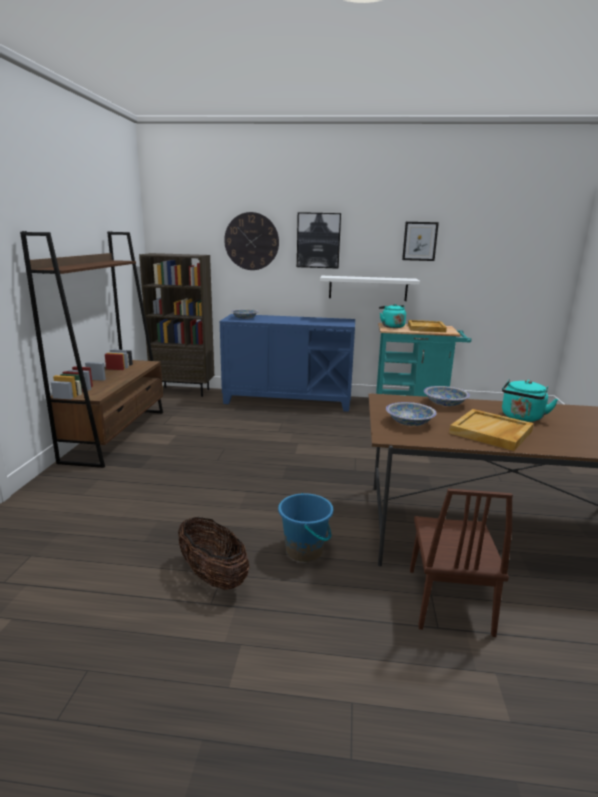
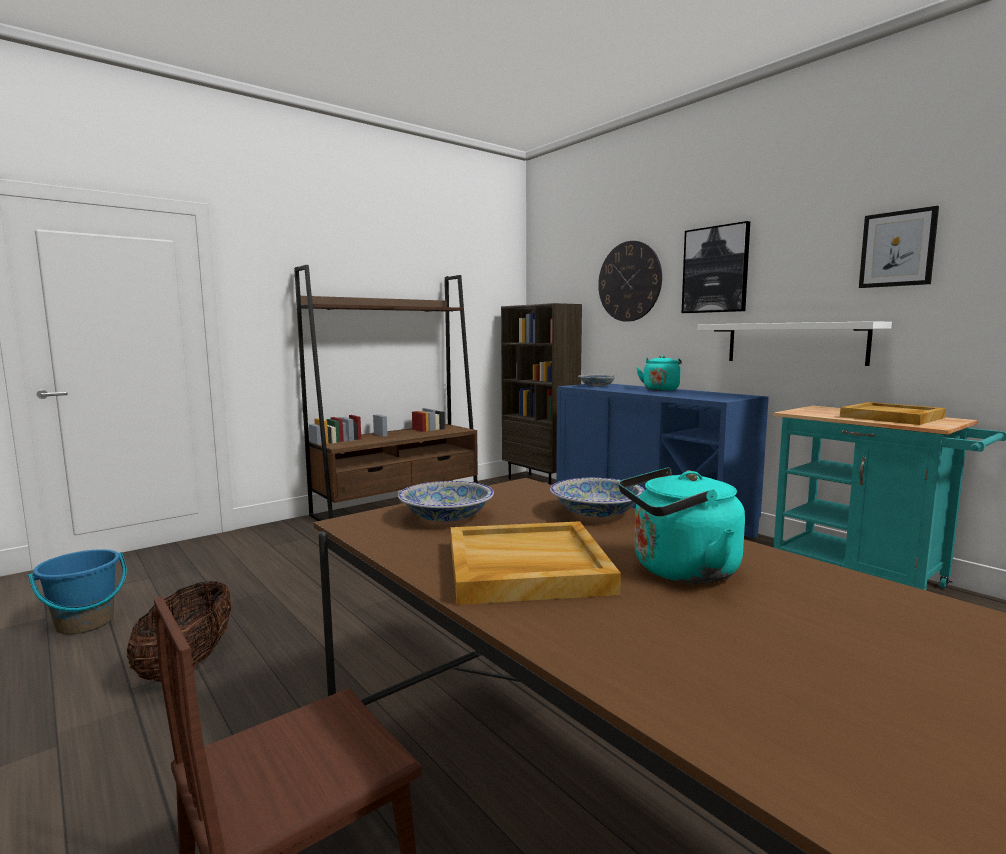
camera: 45 degrees right, 10 degrees down
(304, 550) = (305, 691): blue bucket -> blue bucket (85, 623)
(391, 326) = (819, 410): turquoise kettle -> turquoise kettle (661, 389)

